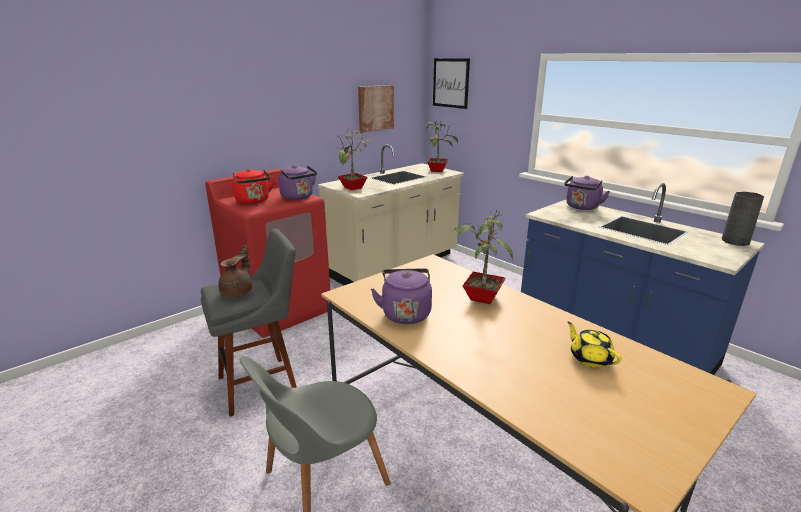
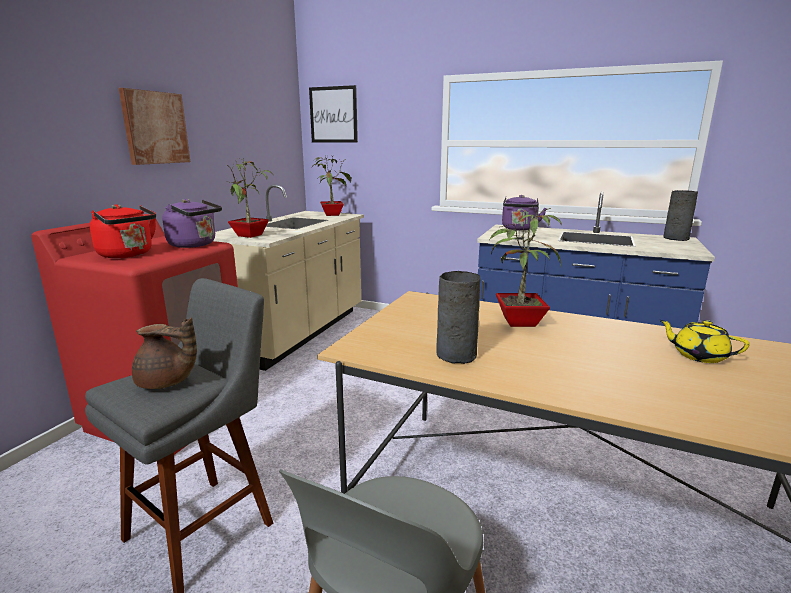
camera: 25 degrees left, 5 degrees down
(238, 292) = (166, 382): brown teapot -> brown teapot turned 105 degrees clockwise
(375, 108) = (252, 141): picture -> picture (155, 128)
(405, 313) = (456, 354): purple kettle -> grey vase

